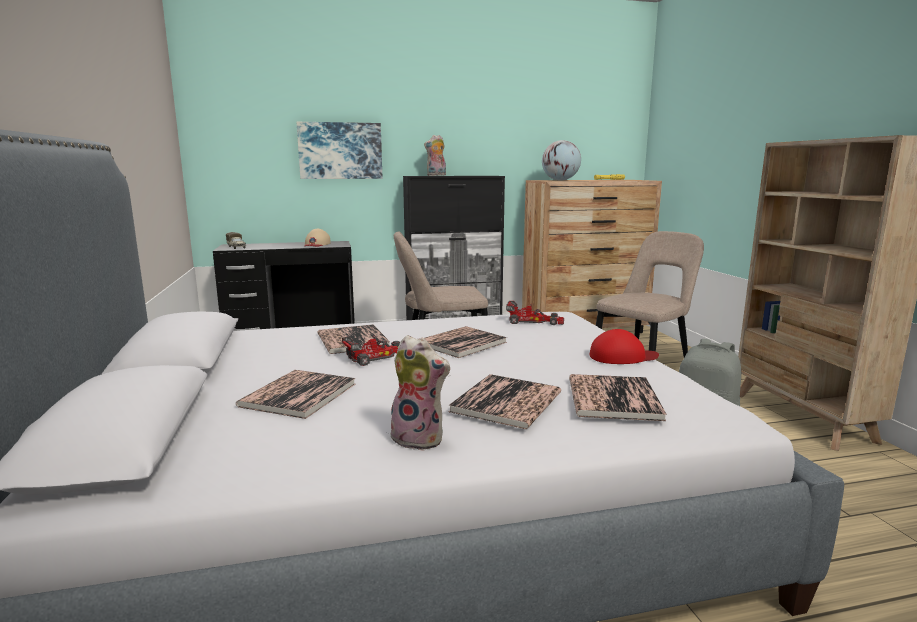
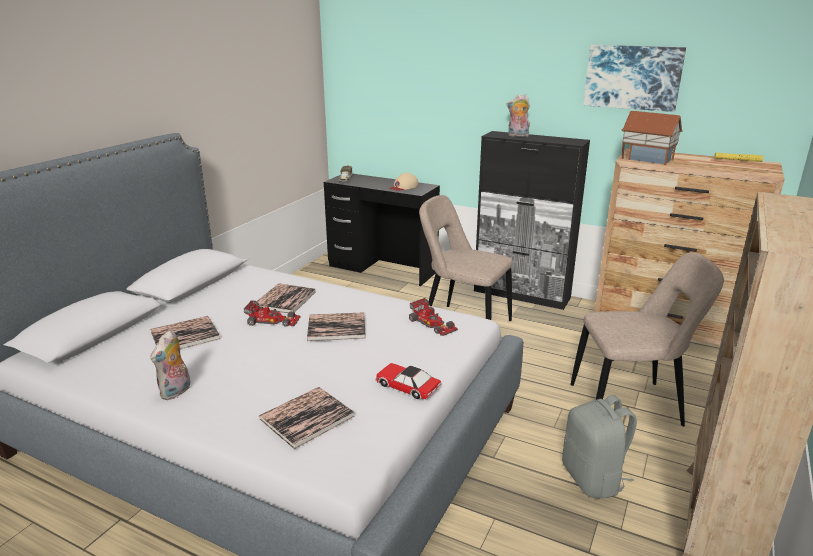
camera: 40 degrees right, 10 degrees up
(340, 151) = (440, 101): picture -> picture (632, 77)
(420, 438) = (176, 392): plush toy -> plush toy turned 45 degrees clockwise
(506, 402) = (251, 389): book -> none
(560, 180) = (647, 159): globe -> toy house
(622, 356) = (407, 386): red cap -> toy car

